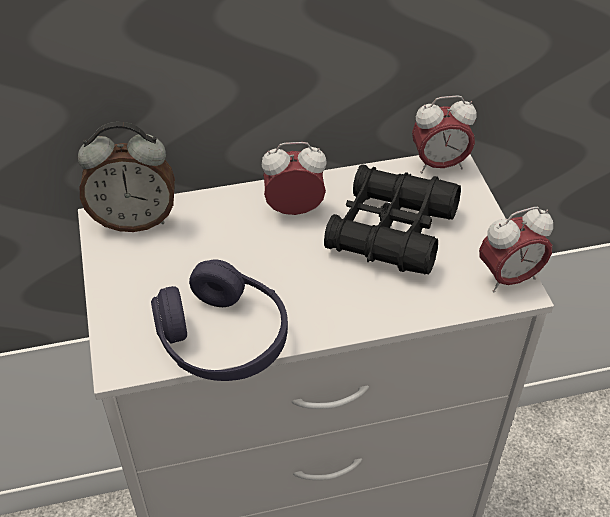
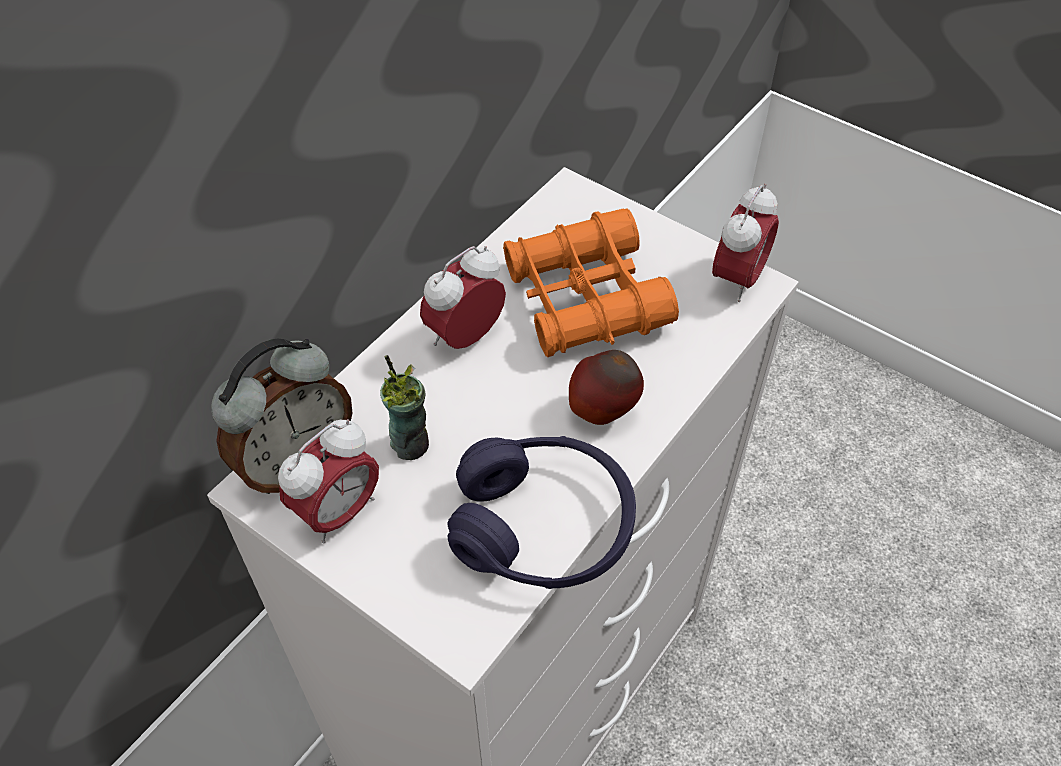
camera: 40 degrees left, 5 degrees up
(201, 248) = (410, 443): none -> cup
(328, 301) = (603, 412): none -> apple
(391, 231) = (585, 299): black binoculars -> orange binoculars
(439, 165) = (558, 200): alarm clock -> alarm clock (338, 512)

